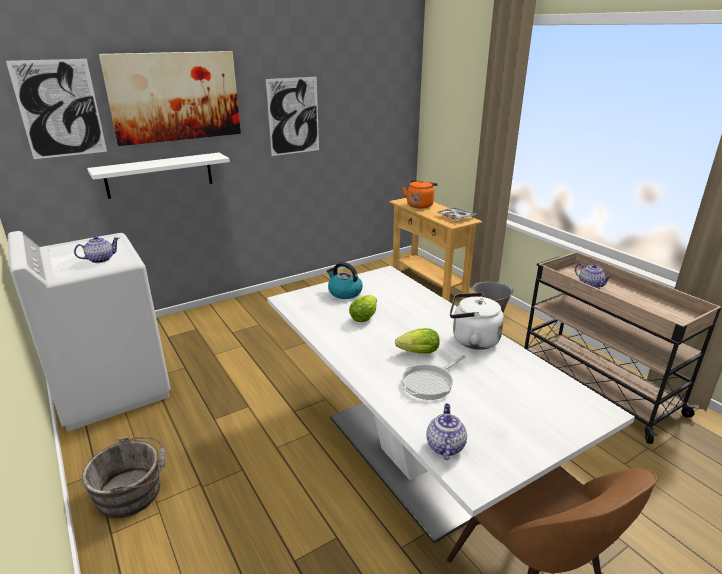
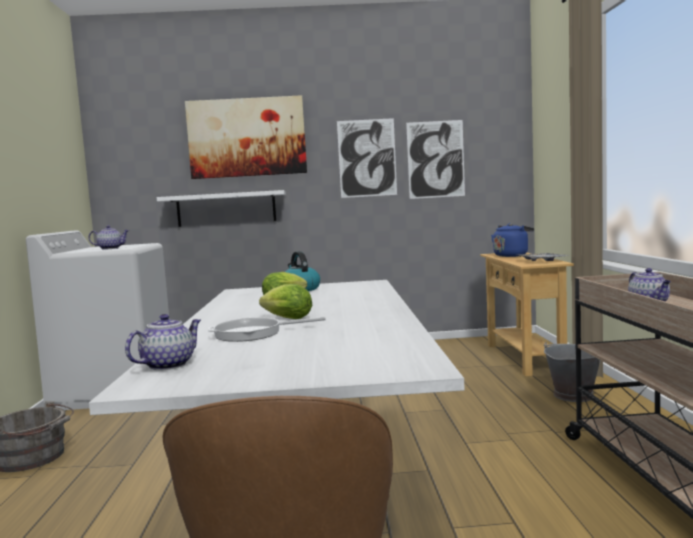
camera: 30 degrees right, 20 degrees down
(60, 109) = (150, 146): picture -> picture (435, 159)
(420, 205) = (512, 255): orange kettle -> blue kettle
(472, 340) = (367, 316): white kettle -> none

